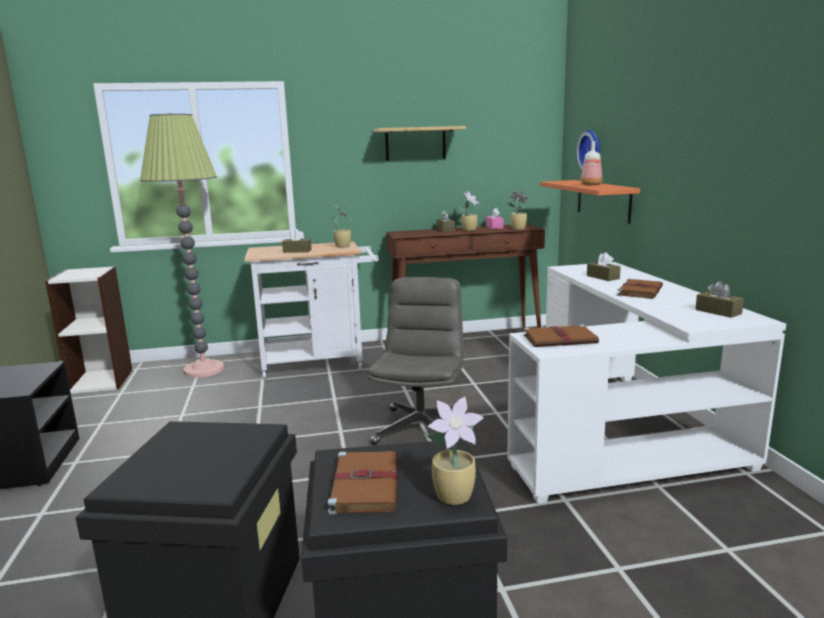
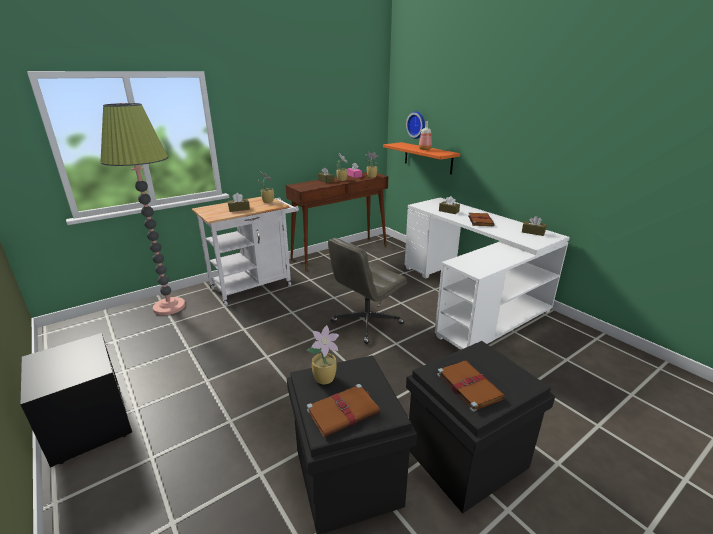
camera: 25 degrees left, 10 degrees up
(102, 381) = (84, 333): bookcase -> none
(415, 143) = (301, 119): shelf -> none
(421, 428) = (366, 323): grey office chair -> grey office chair turned 120 degrees counterclockwise
(456, 496) = (520, 380): potted plant -> potted plant (325, 378)
(561, 339) = (474, 262): brown book -> brown book (344, 411)

